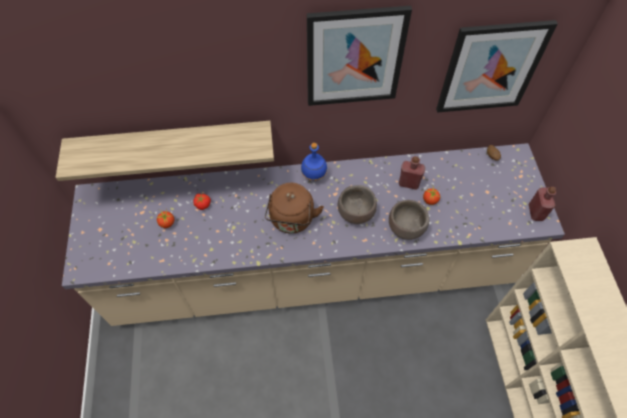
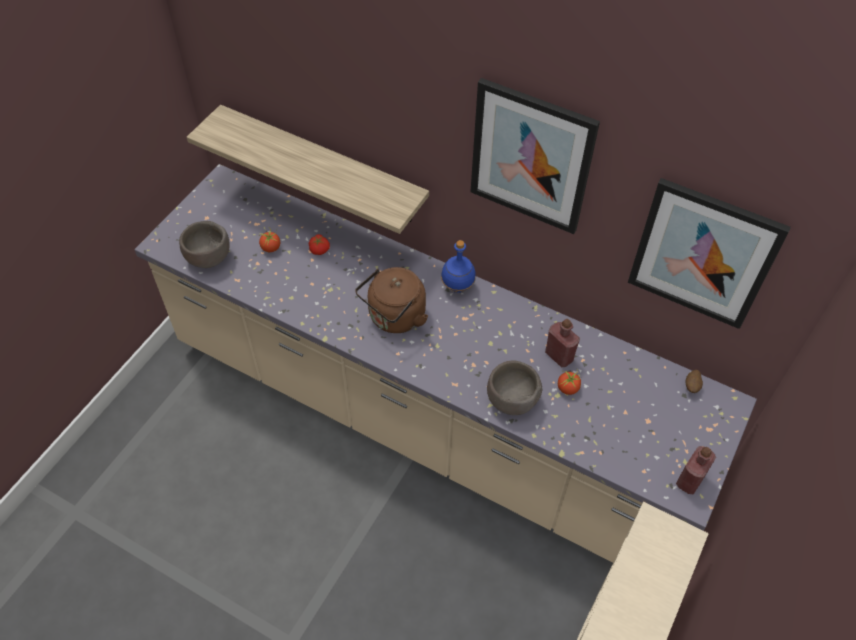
camera: 35 degrees right, 5 degrees down
(356, 213) = (470, 351): brown bowl -> brown bowl (209, 258)

